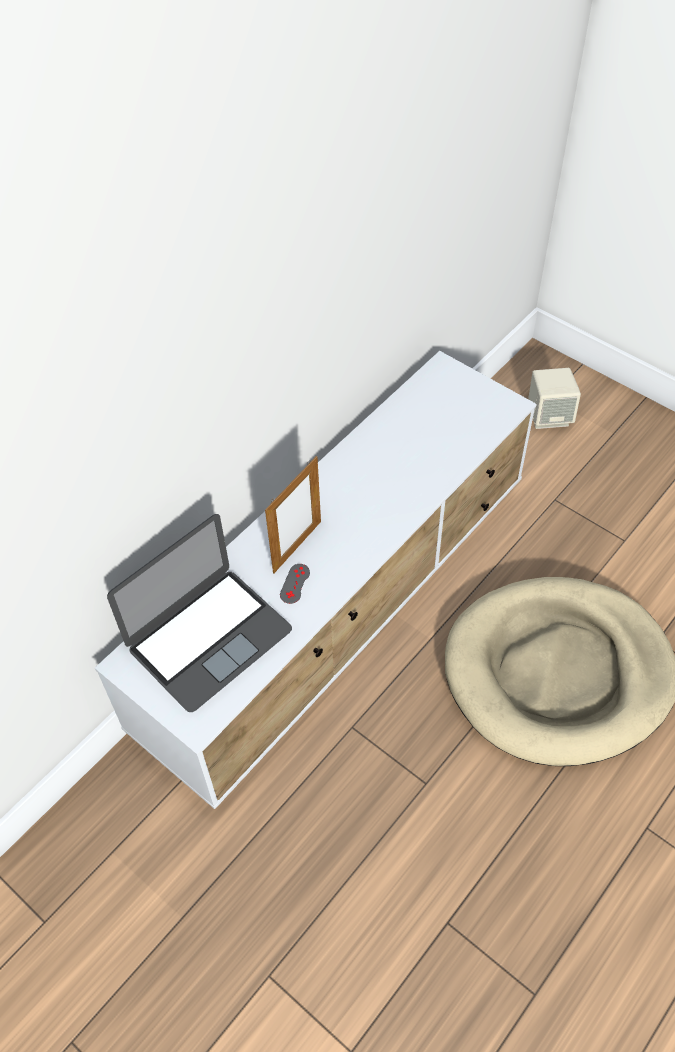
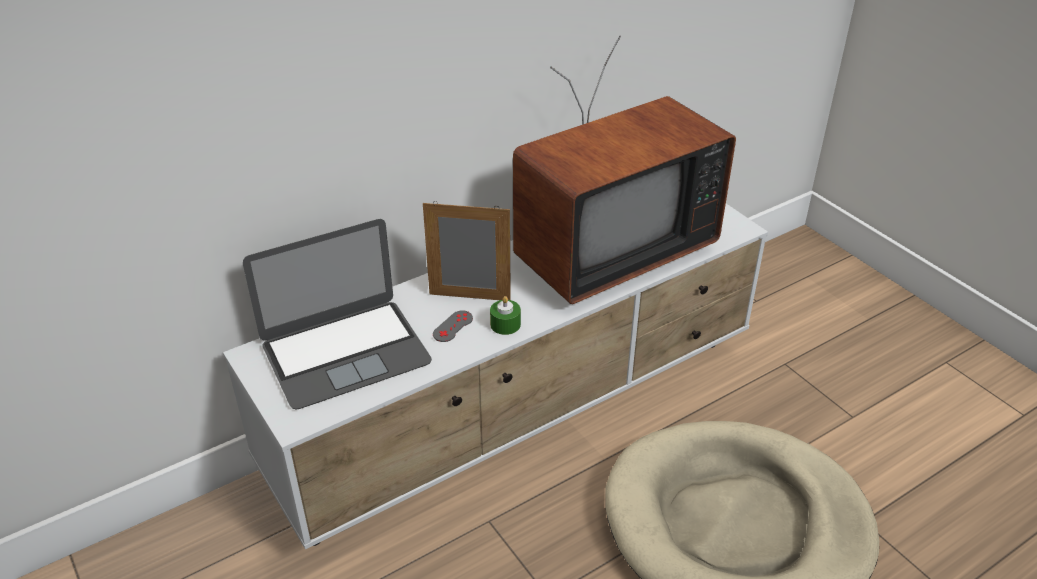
camera: 15 degrees right, 15 degrees down
(297, 546) = (469, 297): picture frame -> picture frame turned 135 degrees counterclockwise
(341, 569) = (505, 324): none -> green candle
(400, 461) = (605, 251): none -> television
(549, 416) = (801, 291): beige speaker -> none

